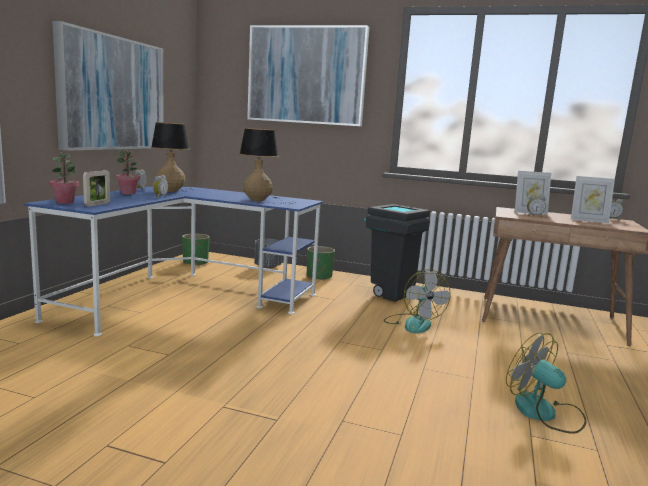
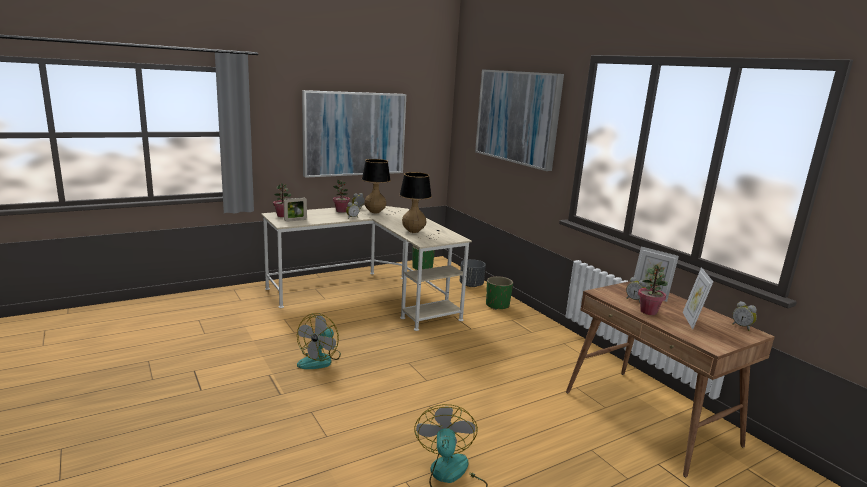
camera: 40 degrees right, 5 degrees up
(185, 297) = (368, 295): blue desk -> beige desk
(388, 294) = (529, 338): grey trash can -> none
(413, 323) = (496, 370): fan -> fan (320, 359)
(559, 220) = (648, 312): none -> potted plant
(588, 220) = (691, 321): picture frame -> picture frame turned 45 degrees clockwise

